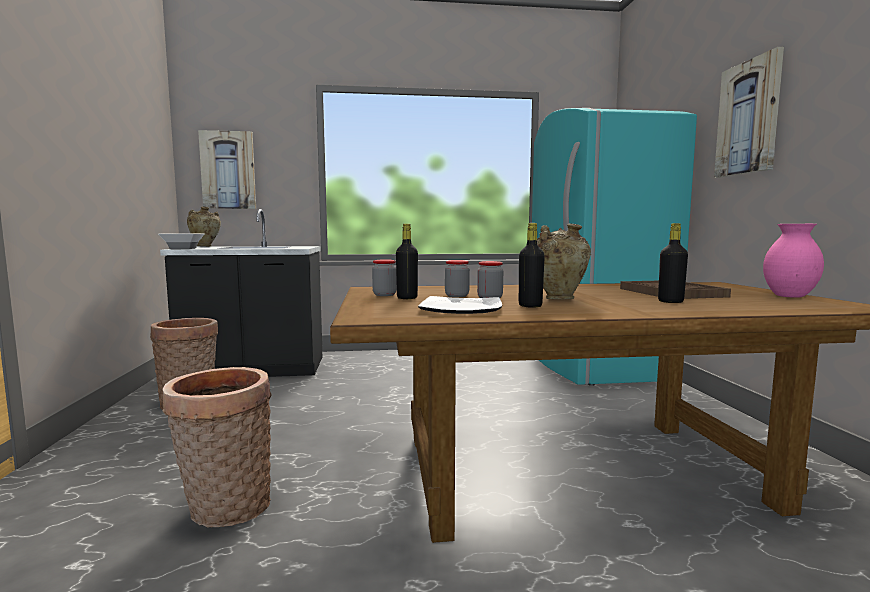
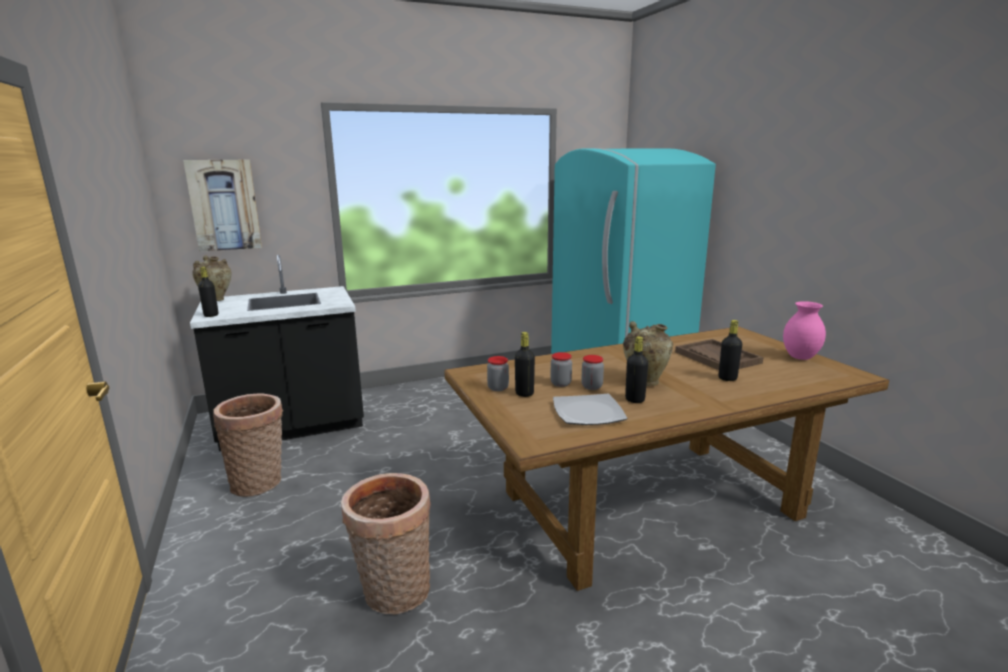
camera: 15 degrees left, 10 degrees up
(184, 248) = (211, 315): bowl -> black bottle
(748, 118) = (762, 181): picture -> none

